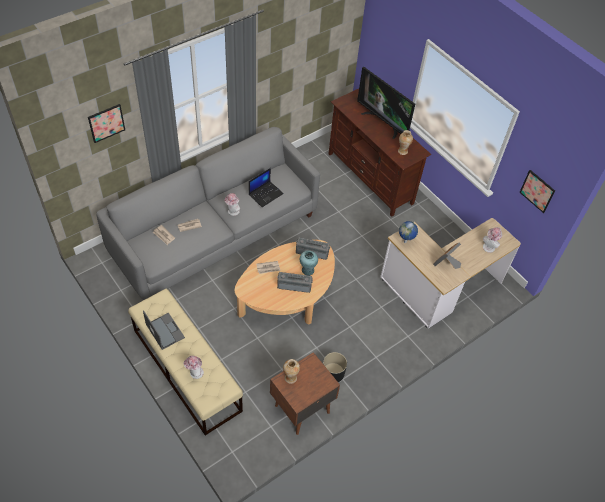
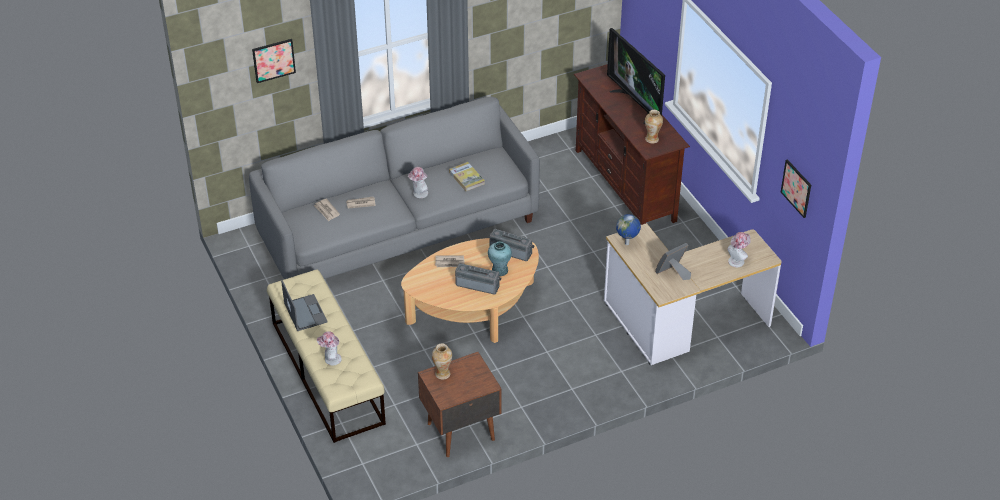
camera: 15 degrees right, 10 degrees down
(266, 194) = (466, 178): laptop -> book
(333, 373) = (511, 398): black planter -> none

